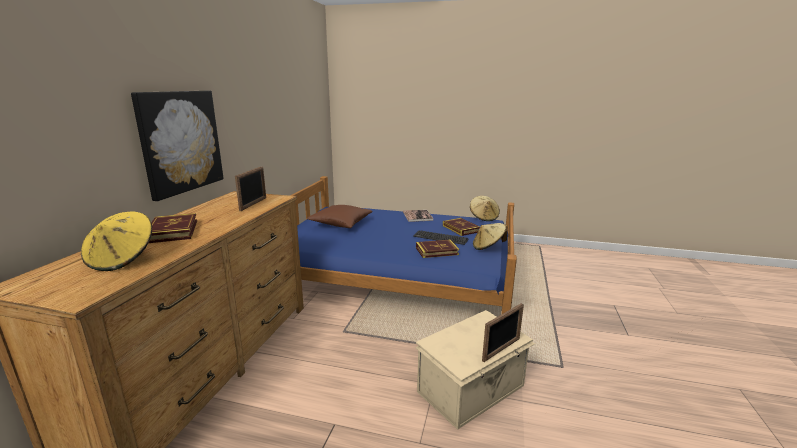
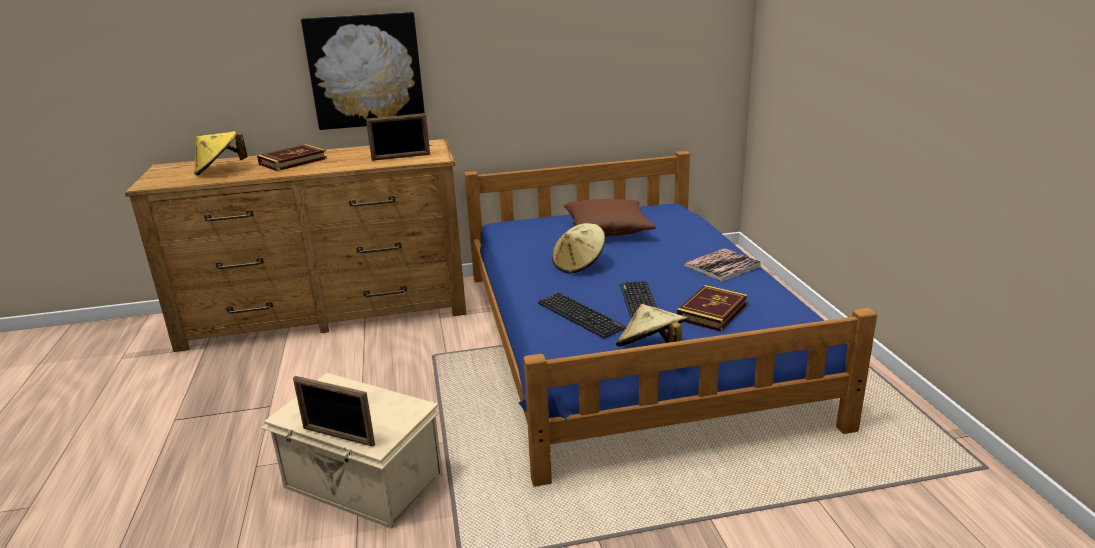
camera: 65 degrees right, 5 degrees up
(436, 251) = (580, 315): book -> keyboard
(483, 217) = (818, 319): beige hat -> beige hat (579, 265)

